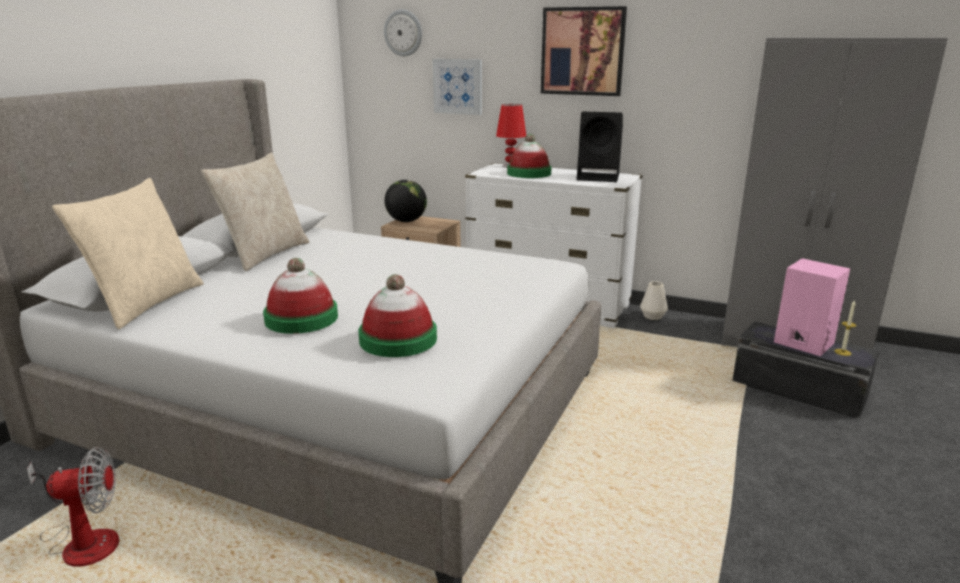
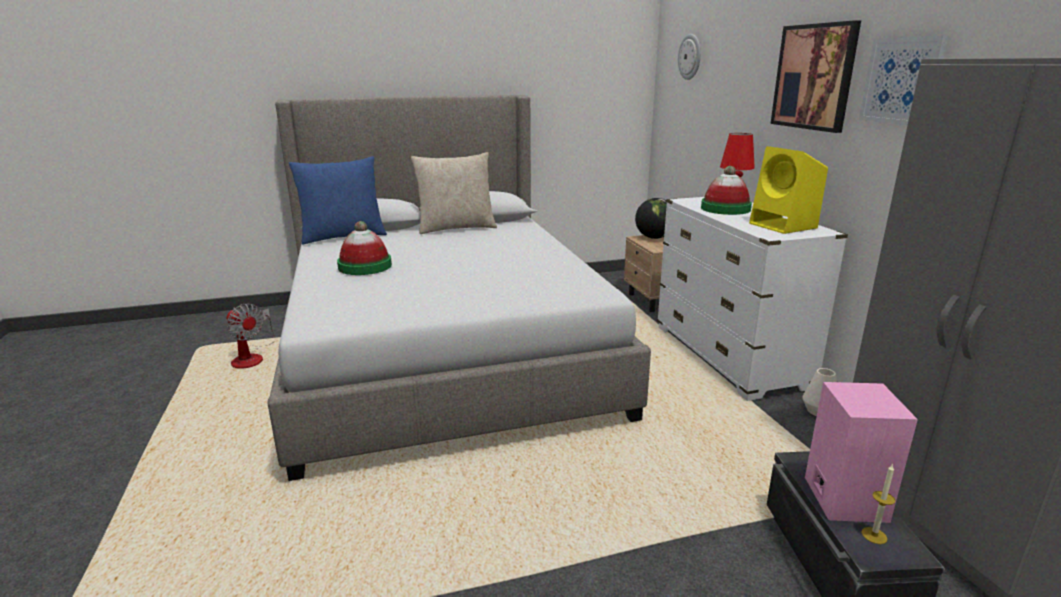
camera: 50 degrees right, 0 degrees up
(146, 303) = (343, 236): beige pillow -> blue pillow
(398, 339) = (362, 294): hat -> none
(458, 86) = (717, 111): picture -> picture (902, 81)
(599, 177) = (784, 226): black speaker -> yellow speaker

